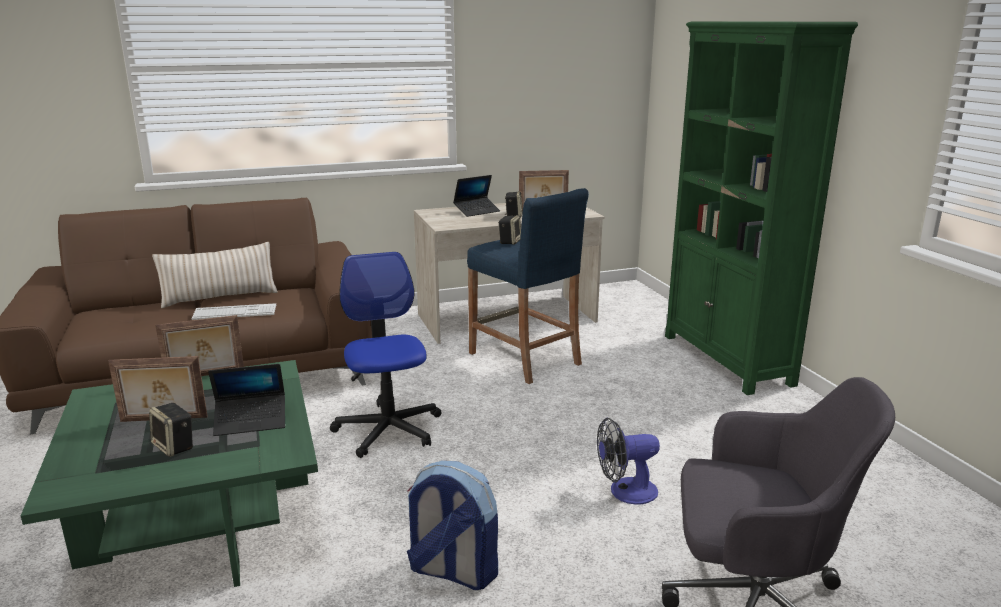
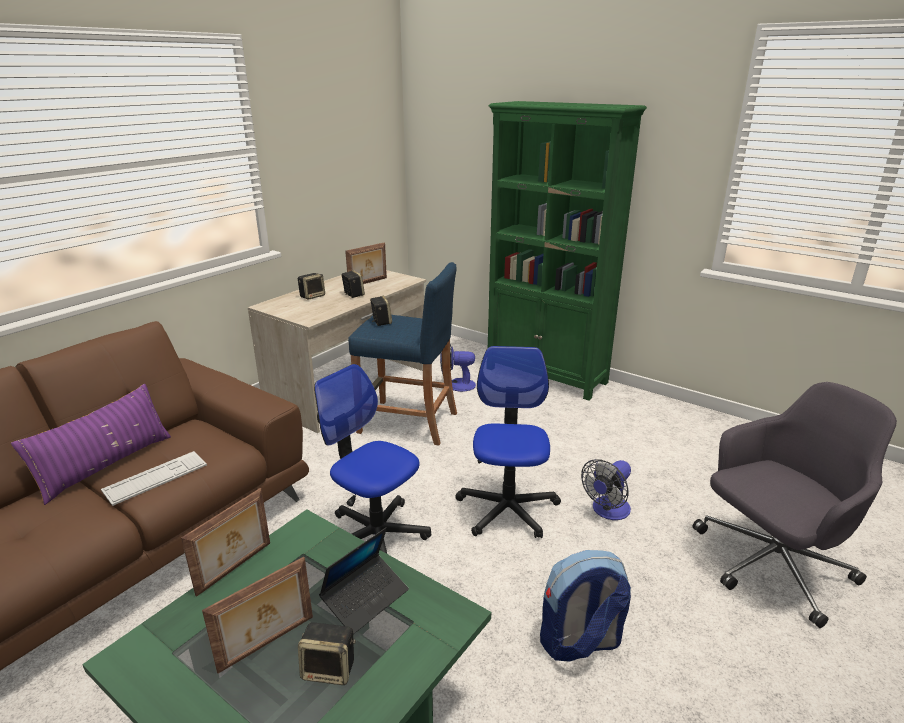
camera: 35 degrees left, 5 degrees up
(220, 297) = (106, 465): beige pillow -> purple pillow
(477, 211) = (312, 296): laptop -> speaker
(525, 452) = (507, 509): none -> office chair
(612, 342) = (456, 385): none -> fan

